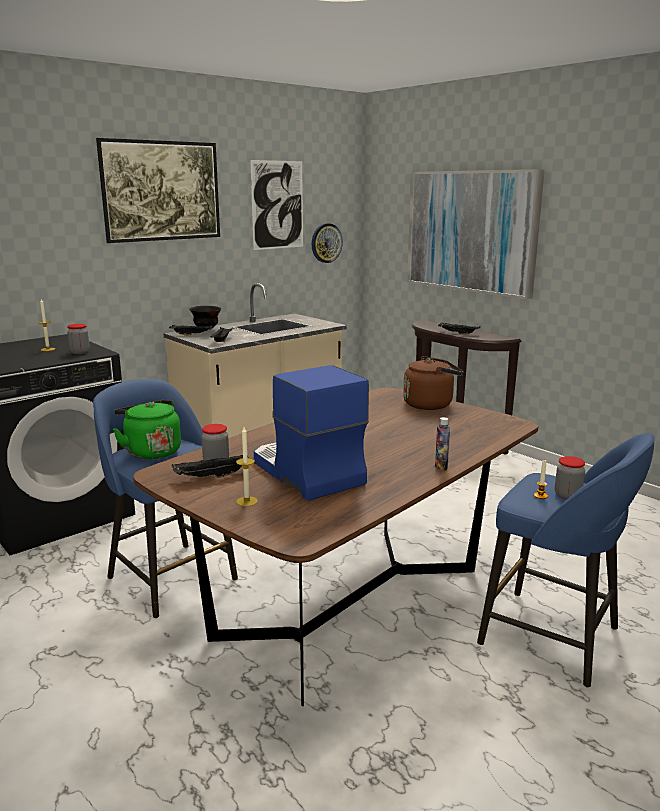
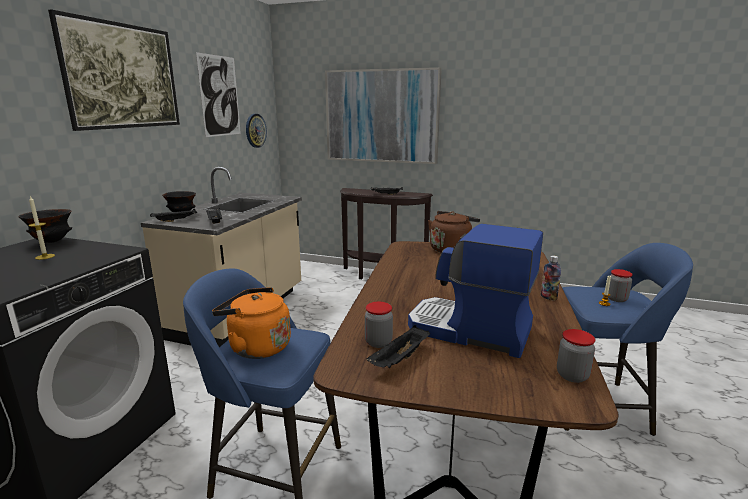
camera: 30 degrees left, 0 degrees up
(66, 339) = (52, 242): none -> black bowl
(80, 352) = (96, 254): jar -> jar (572, 375)
(151, 451) = (256, 347): green kettle -> orange kettle
(247, 501) = (474, 376): candle -> none

